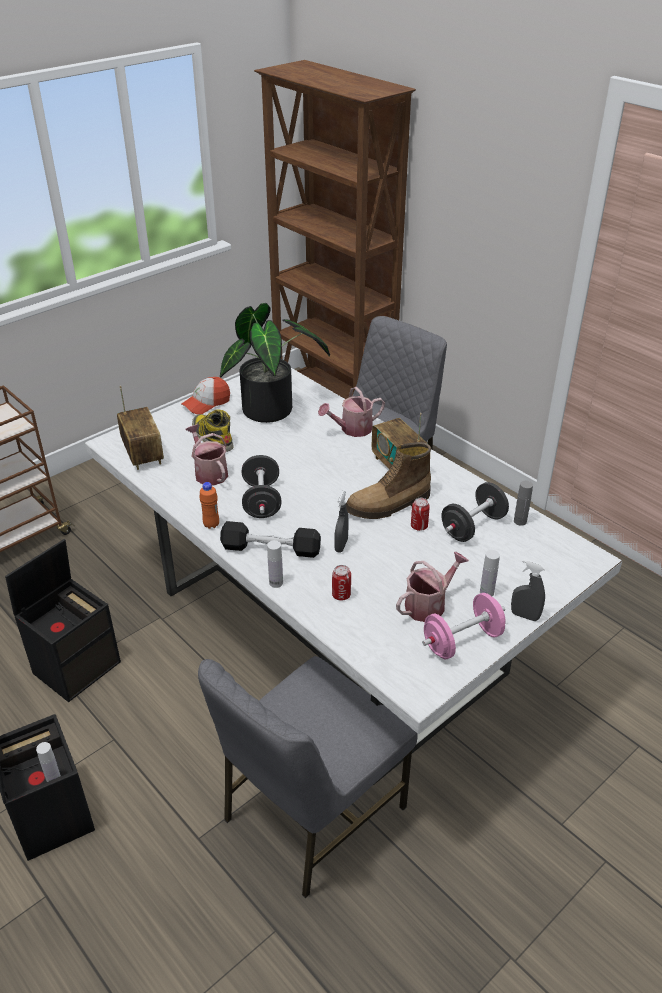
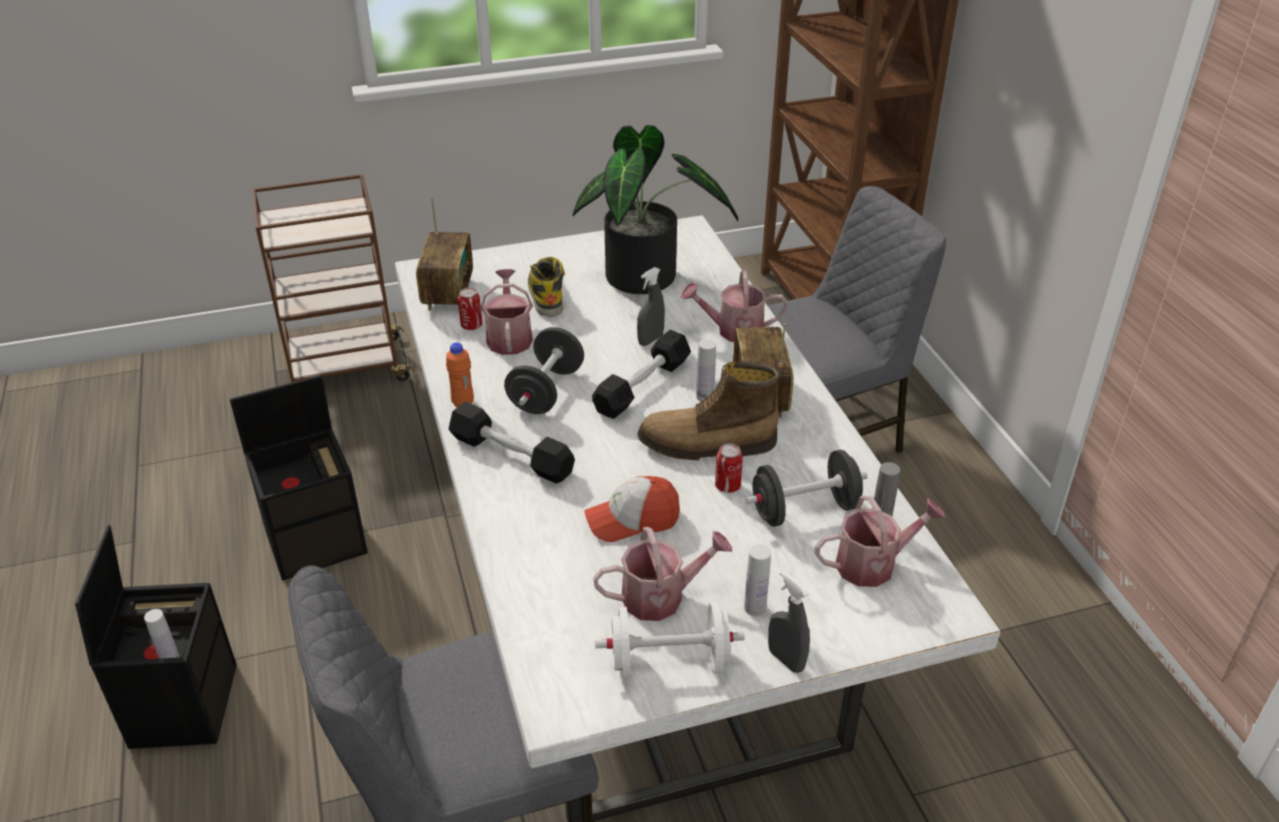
camera: 25 degrees right, 0 degrees up
(206, 403) = (571, 250): cap -> cap (632, 519)
(276, 582) = (485, 501): white bottle -> white bottle (705, 396)
(321, 480) = (642, 386): none -> black dumbbell
(341, 545) = (603, 479): grey spray bottle -> grey spray bottle (650, 340)
(341, 595) = (554, 544): can -> can (471, 325)
(462, 641) = (669, 663): pink dumbbell -> white dumbbell
(532, 545) = (873, 564): none -> watering can

